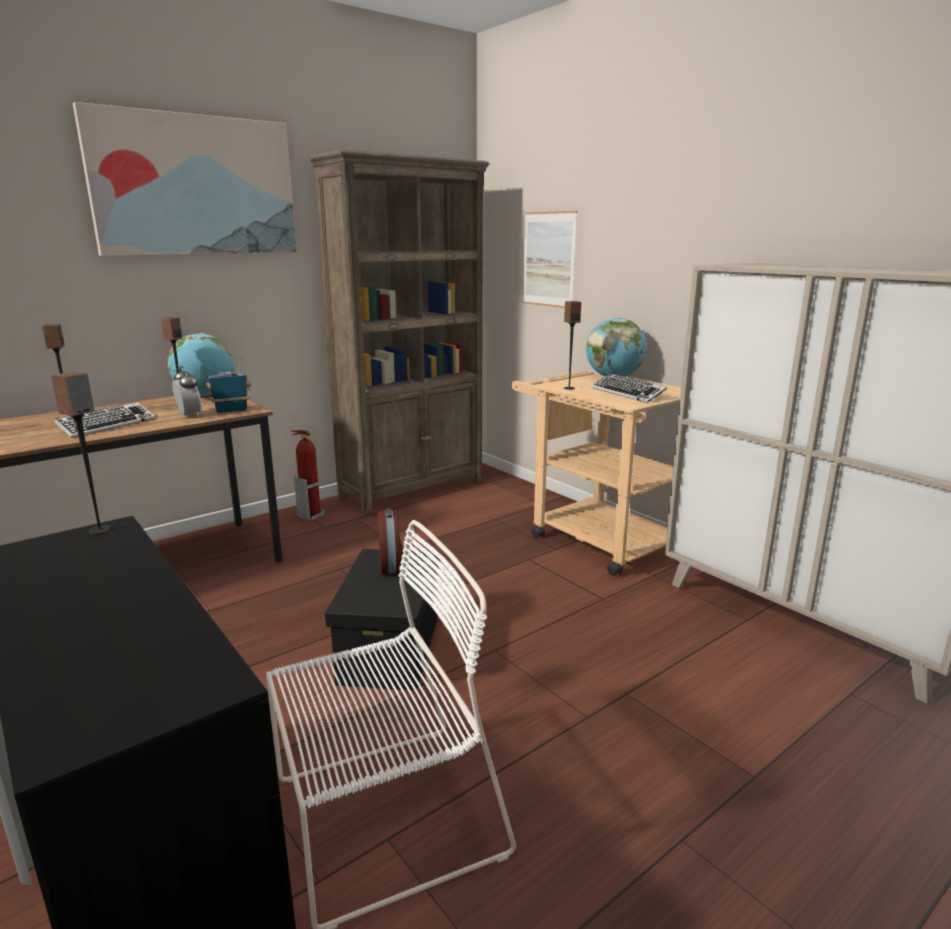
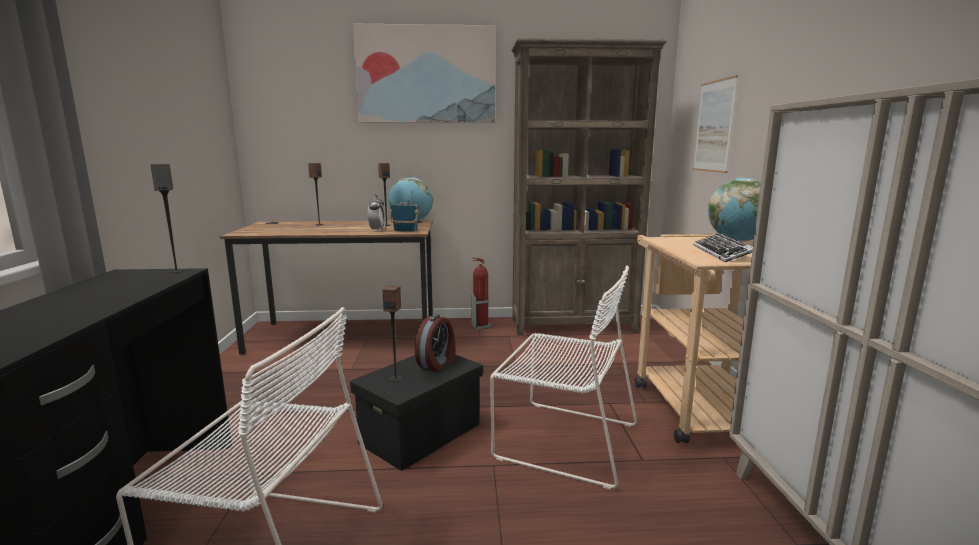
camera: 35 degrees right, 5 degrees down
(107, 425) = (326, 229): keyboard -> none
(526, 605) = (562, 439): none -> white chair
(569, 388) = (669, 243): speaker -> speaker (395, 379)

